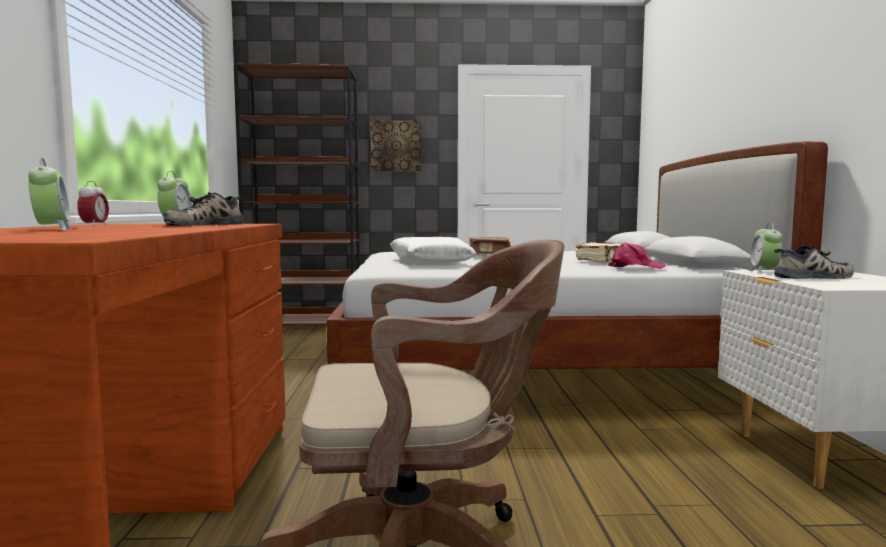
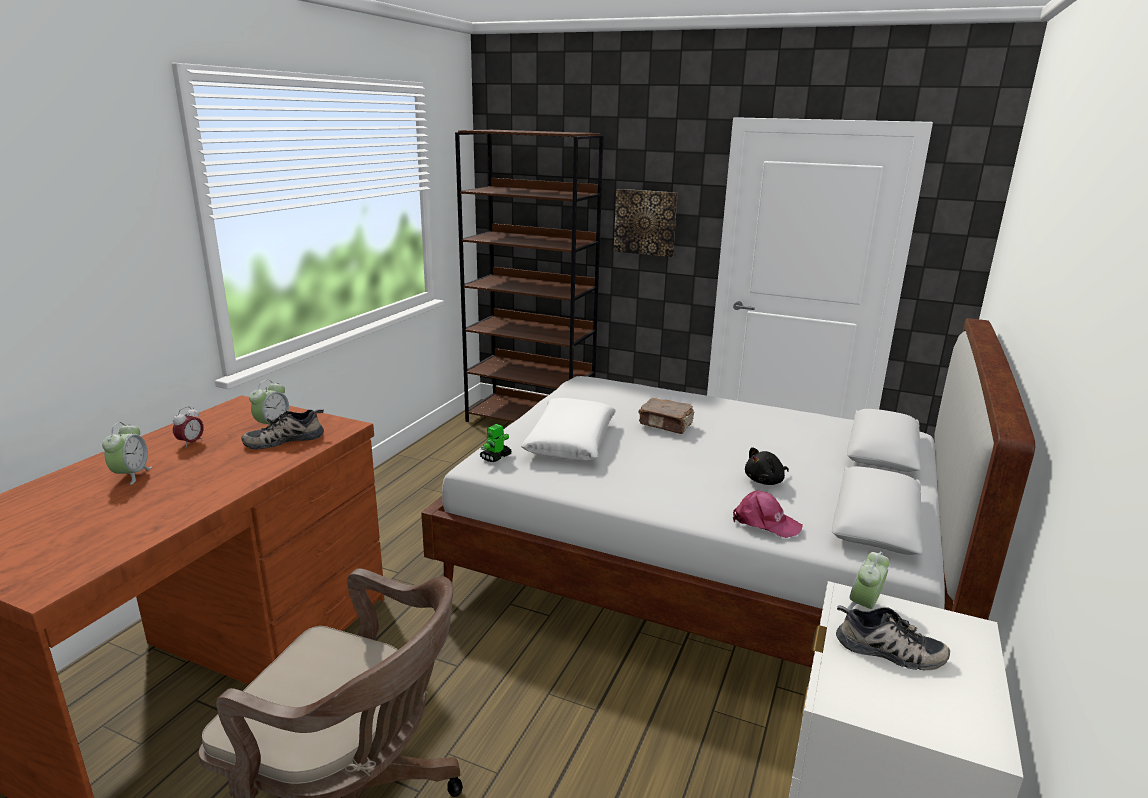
camera: 25 degrees right, 15 degrees up
(382, 268) = (495, 457): none -> toy robot
(600, 261) = (765, 481): beige book -> black plush toy

